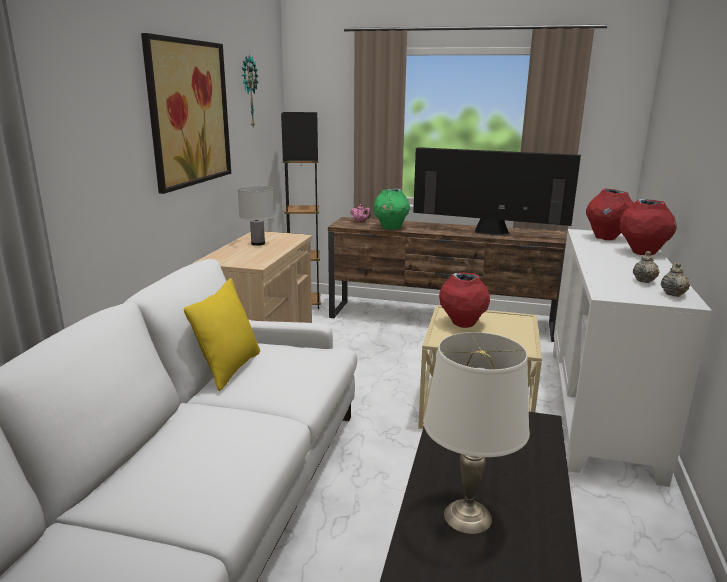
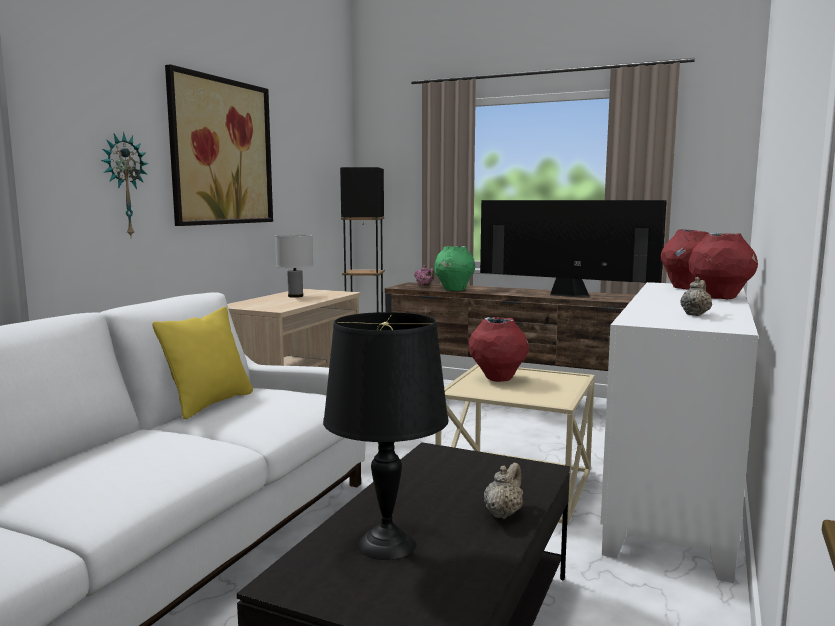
camera: 10 degrees right, 10 degrees down
(248, 92) = (303, 143): wall clock -> wall clock (124, 185)
(468, 516) = (388, 544): white table lamp -> black table lamp
(672, 294) = (720, 323): beige teapot -> beige teapot (503, 513)

